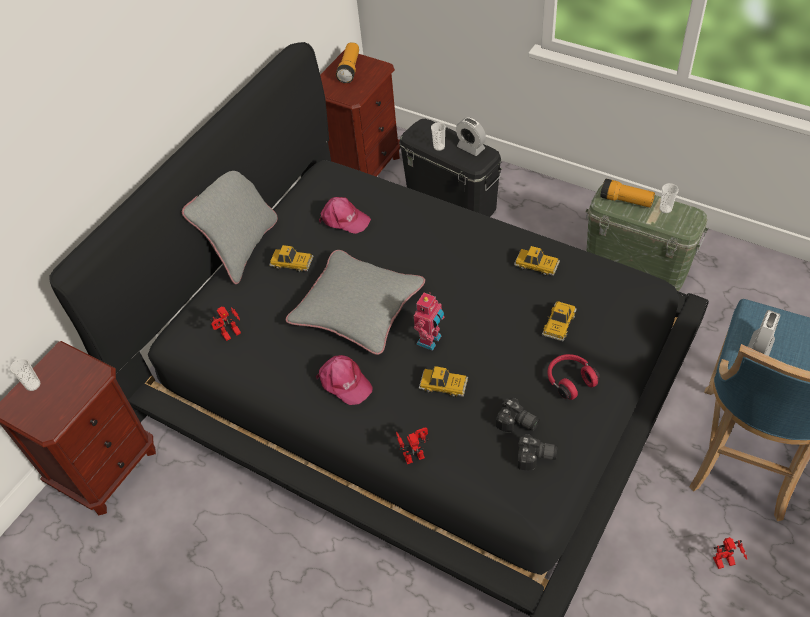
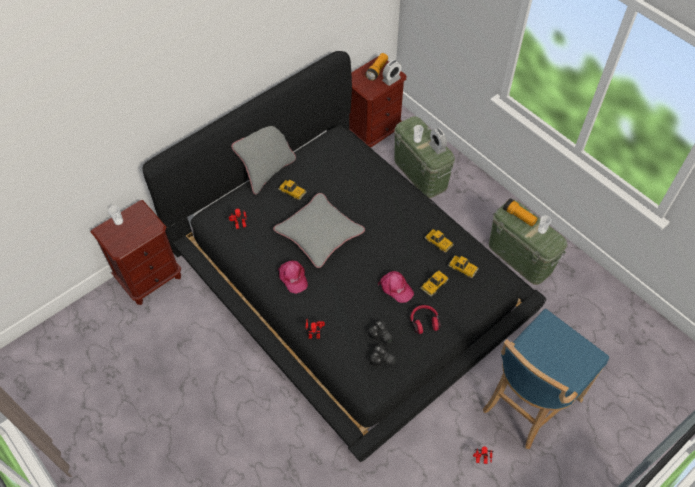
camera: 15 degrees right, 5 degrees up
(344, 219) = (335, 173): pink cap -> pink cap (395, 288)
(430, 341) = (353, 269): toy robot -> none
(443, 385) = (349, 299): toy car -> toy car (463, 268)
(451, 200) = (420, 173): black storage box -> green storage box
(759, 347) = (538, 342): alarm clock -> alarm clock (391, 80)

